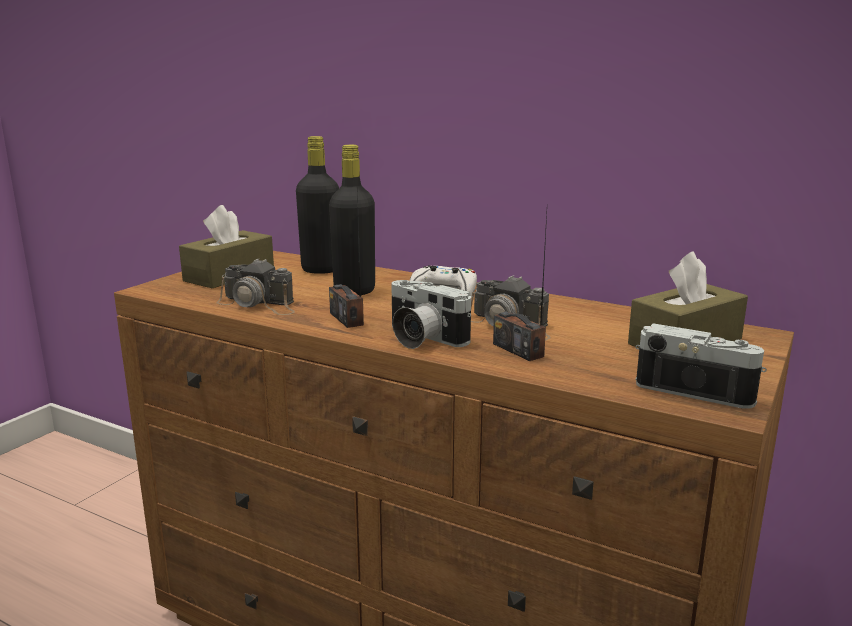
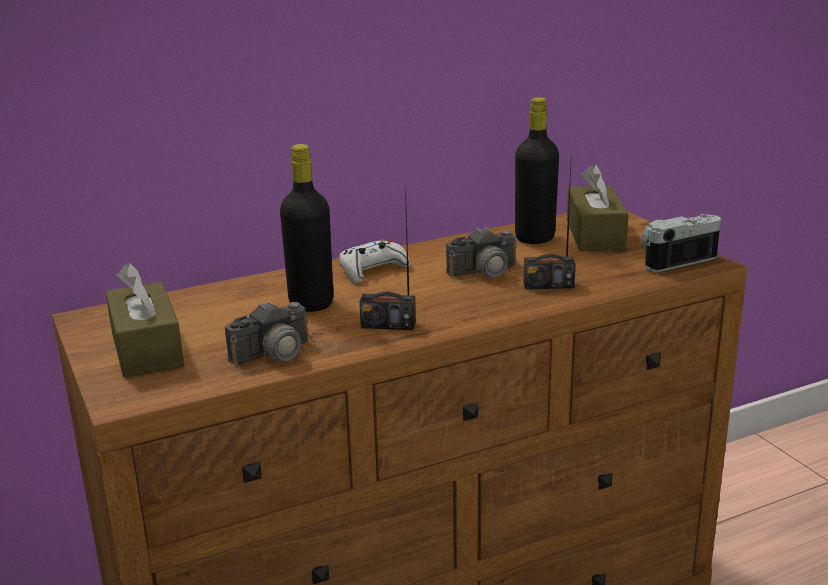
camera: 55 degrees left, 5 degrees up
(321, 270) = (212, 301): black bottle -> black bottle (534, 238)
(421, 339) = (480, 309): camera -> none

